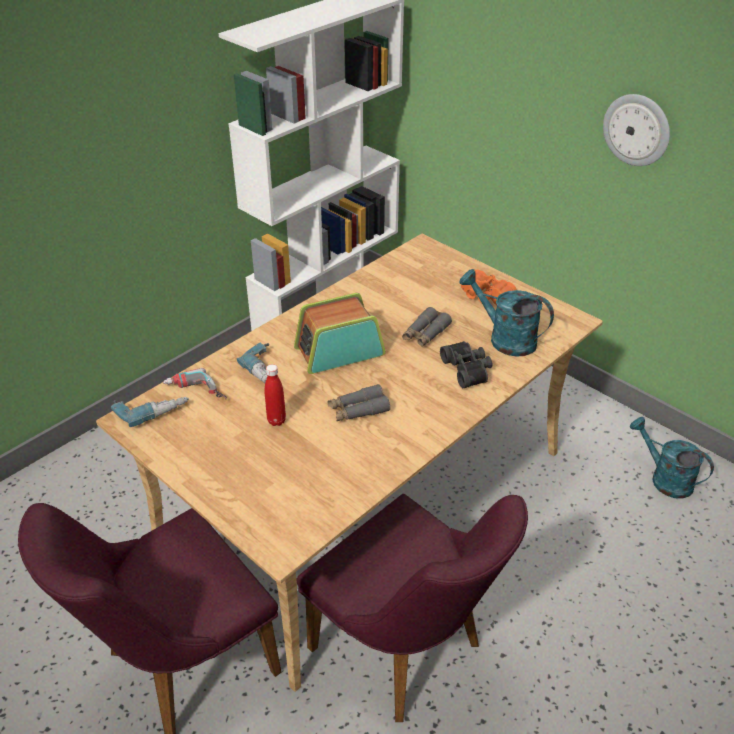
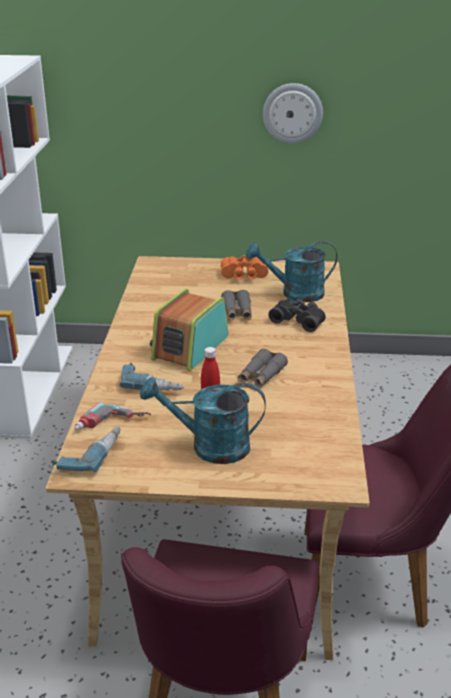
camera: 40 degrees left, 10 degrees down
(664, 478) = (398, 382): turquoise watering can -> turquoise watering can (209, 447)

